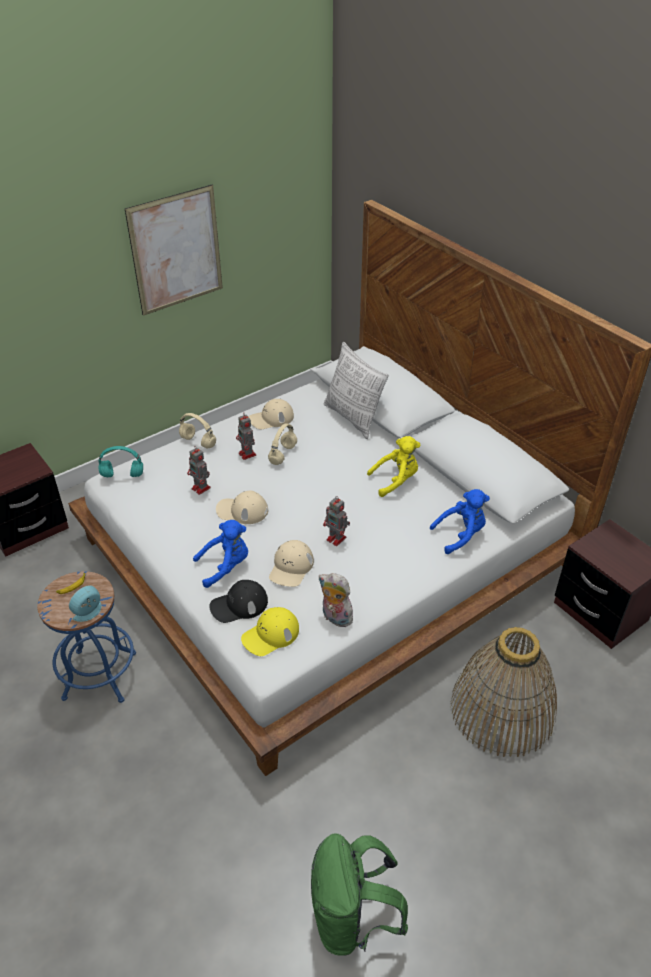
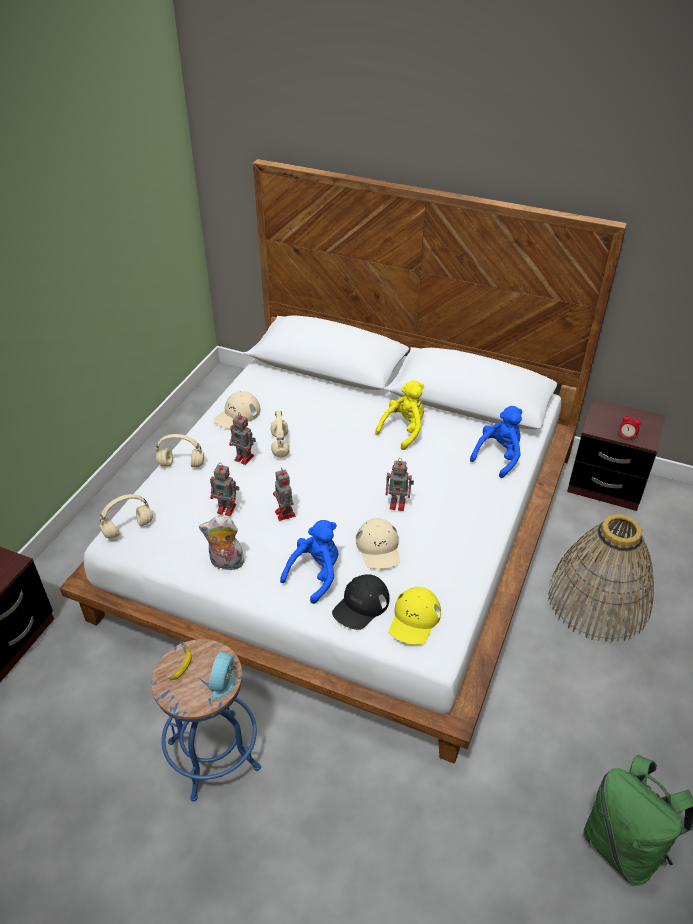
camera: 30 degrees left, 0 degrees up
(122, 475) = (127, 529): turquoise headphones -> beige headphones
(176, 251) = (77, 261): picture -> none
(242, 510) = (285, 514): beige cap -> toy robot
(335, 618) = (457, 576): plush toy -> plush toy (225, 563)
(353, 418) = (316, 387): pillow -> none
(610, 567) = (626, 437): none -> alarm clock

